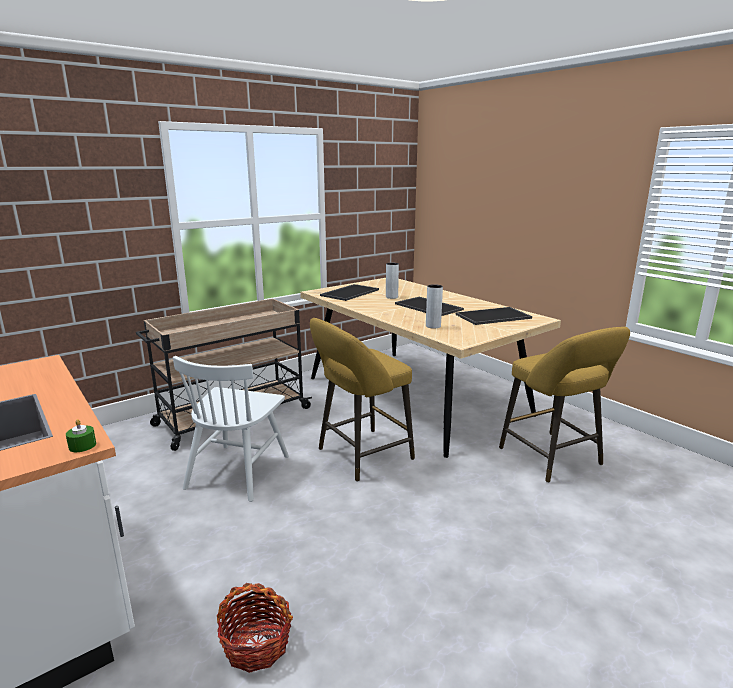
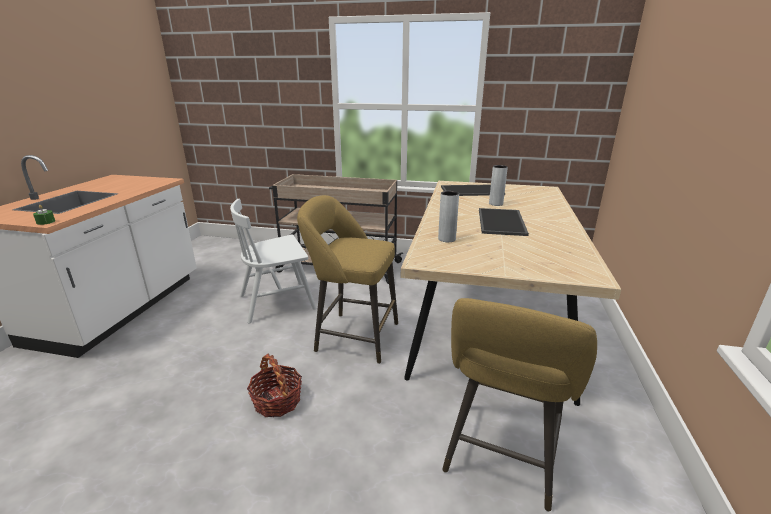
camera: 50 degrees right, 5 degrees up
(256, 644) = (105, 399): basket -> basket (277, 401)
(493, 316) = (538, 253): tray -> none

